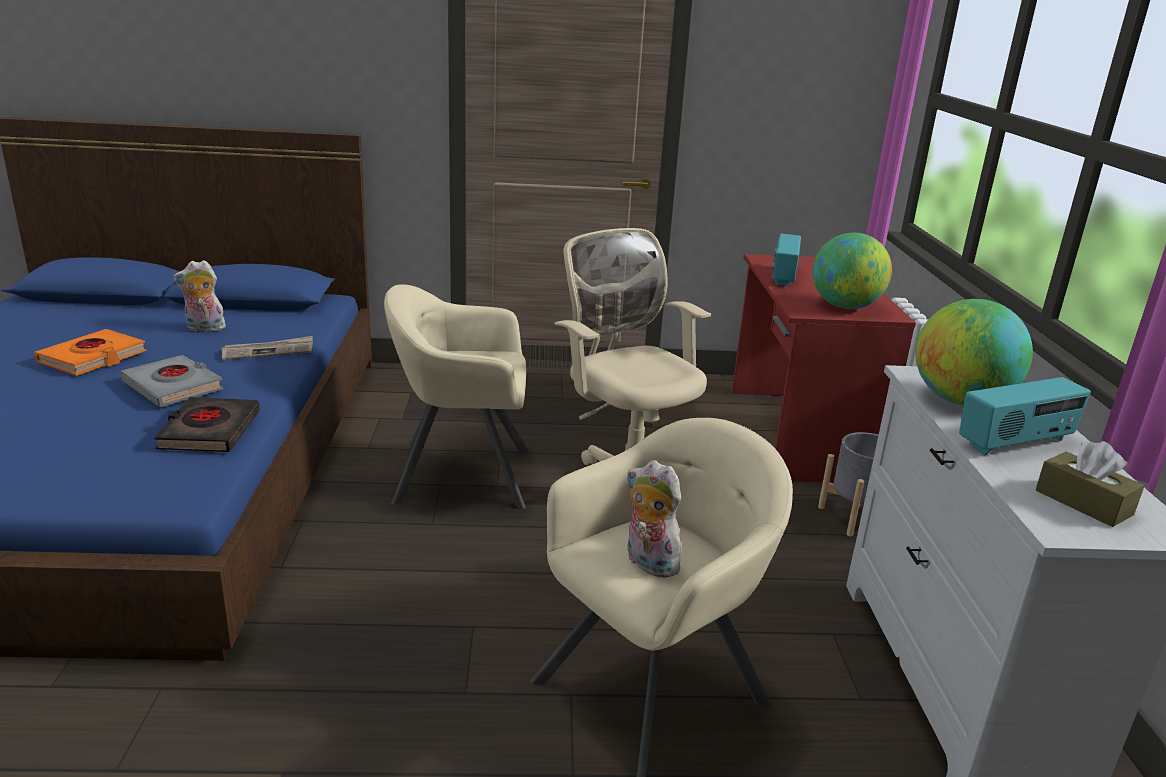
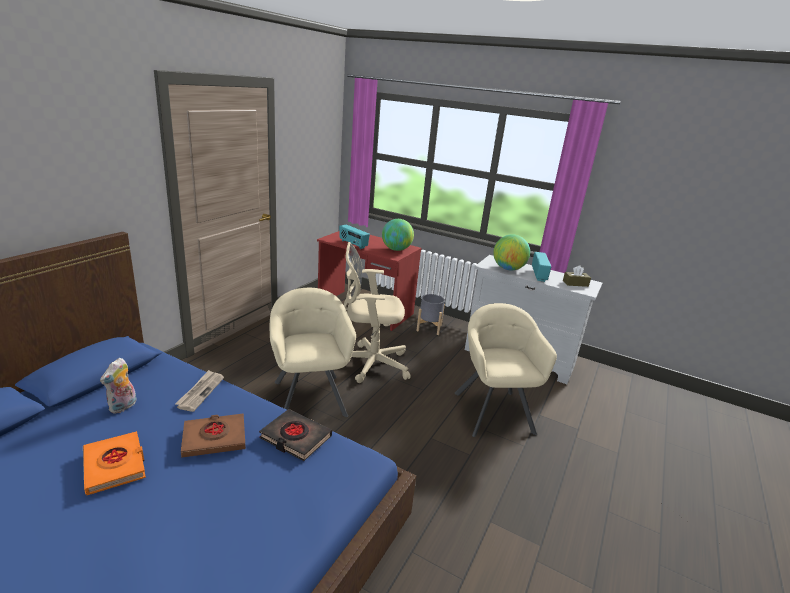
camera: 60 degrees left, 0 degrees up
(173, 387) = (214, 439): grey book -> brown book
(462, 475) = (310, 398): beige armchair -> beige armchair turned 135 degrees clockwise
(648, 563) = (511, 362): plush toy -> none

